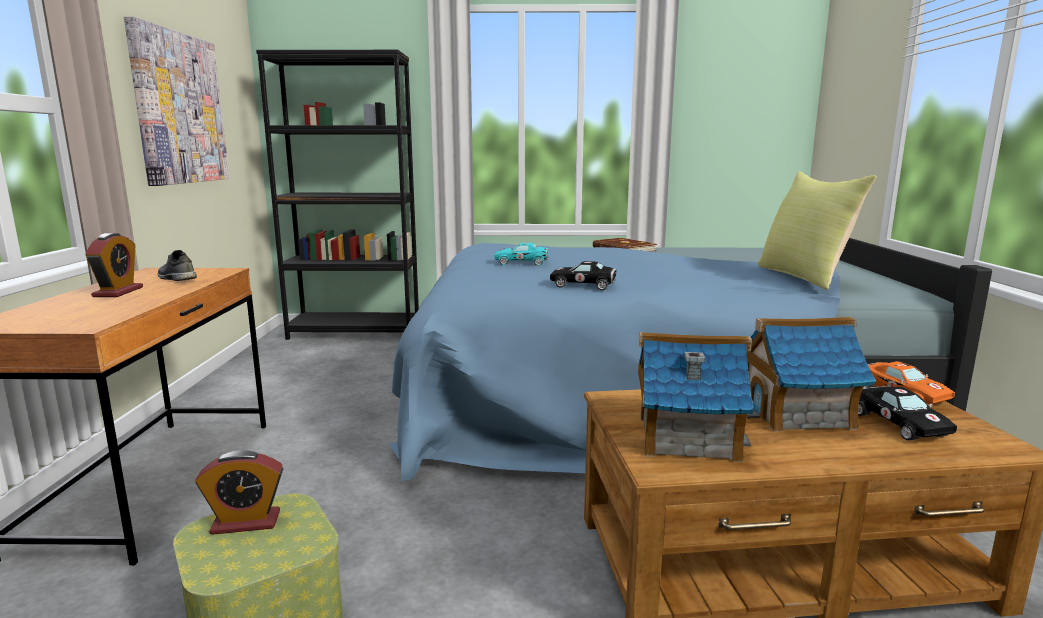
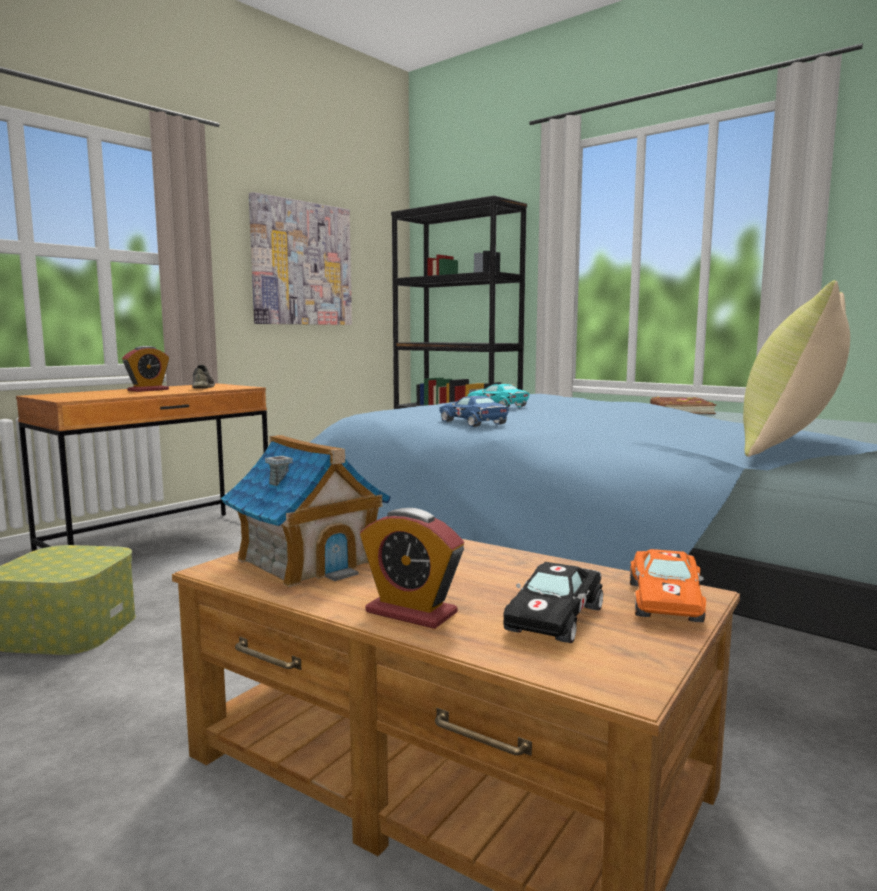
camera: 40 degrees right, 5 degrees down
(246, 522) = (75, 553): alarm clock -> alarm clock (411, 612)
(586, 285) = (474, 423): black toy car -> blue toy car
(796, 413) = (471, 576): toy house -> none

